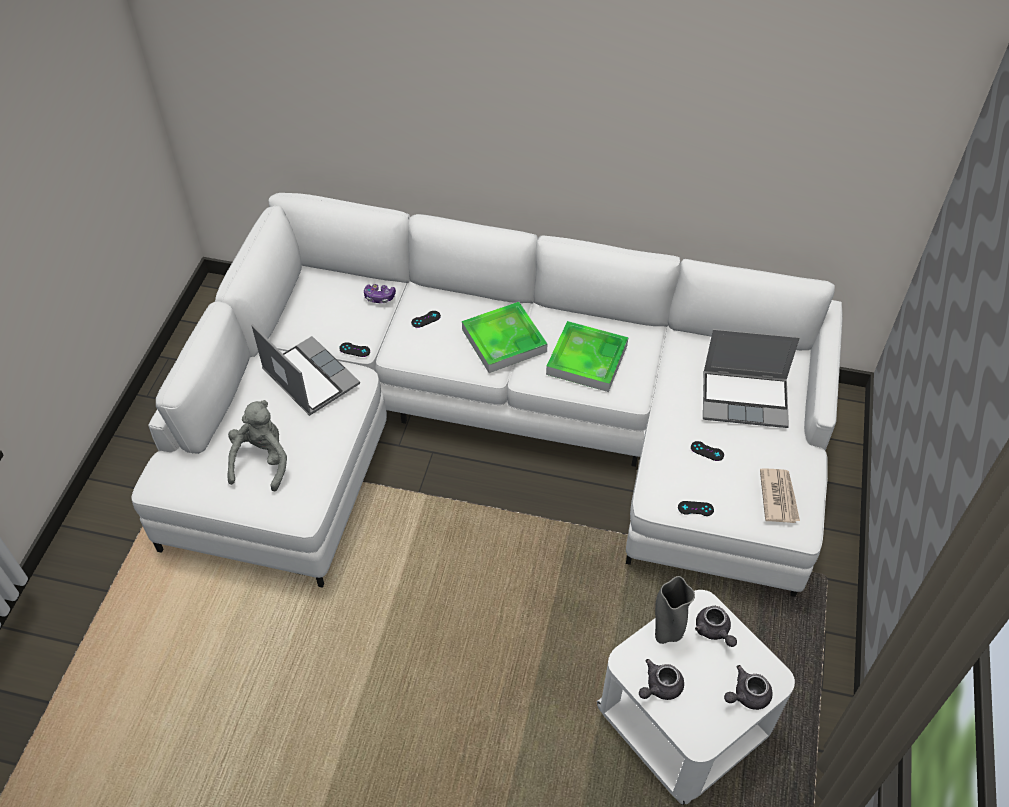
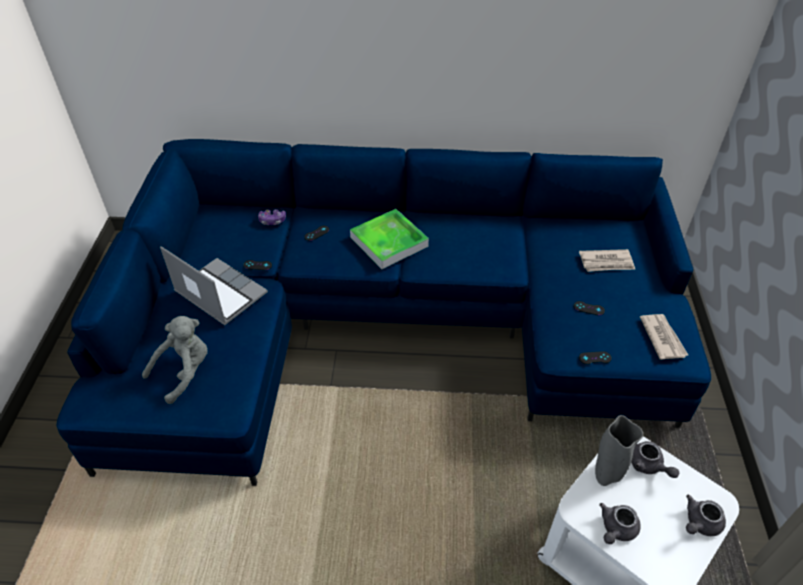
camera: 10 degrees left, 5 degrees down
(262, 461) = (184, 372): grey plush toy -> grey plush toy turned 45 degrees clockwise
(493, 430) = (385, 325): white sofa -> blue sofa
(587, 360) = (464, 248): tray -> none
(745, 399) = (606, 262): laptop -> newspaper

